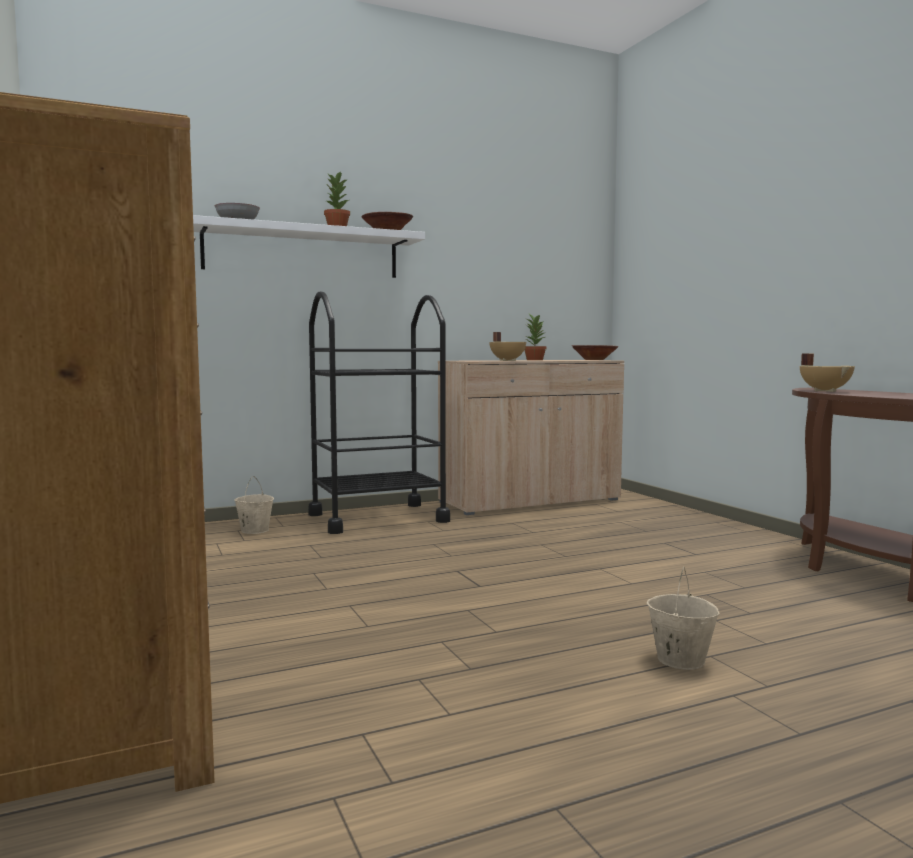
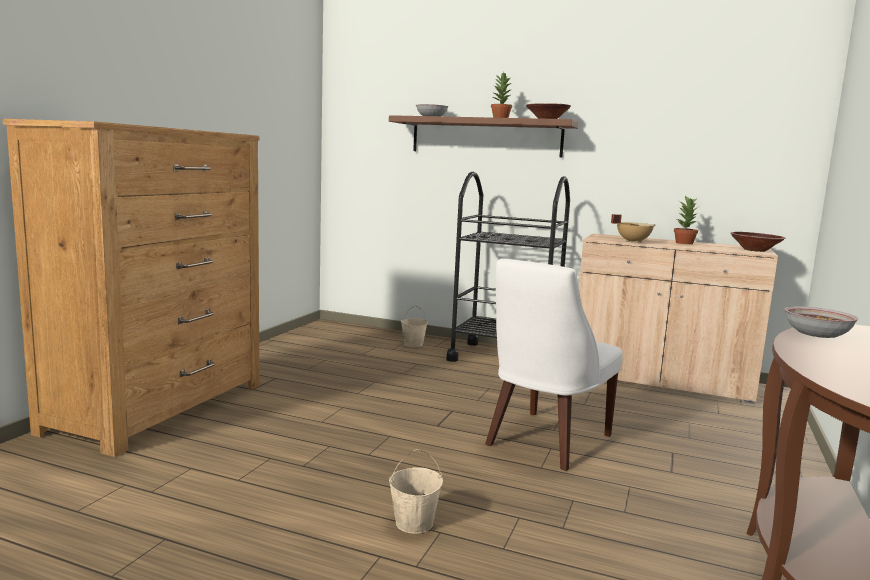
camera: 45 degrees right, 5 degrees up
(303, 252) = (486, 137): white shelf -> brown shelf
(584, 565) = (545, 441): none -> white chair
(825, 391) = (817, 334): beige cooking pot -> bowl

